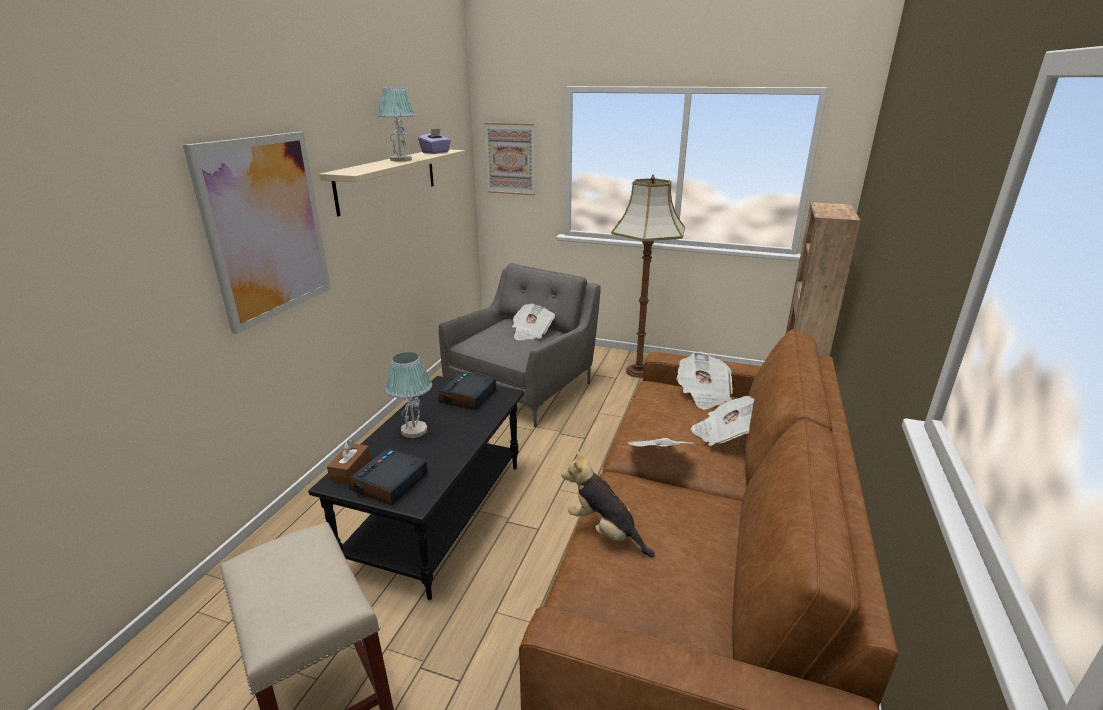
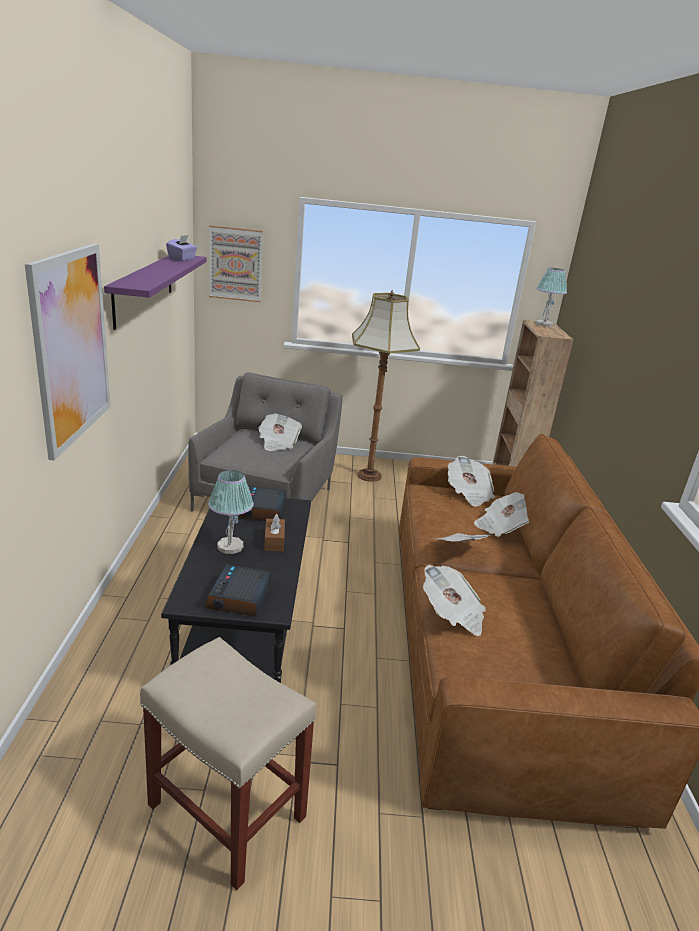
camera: 20 degrees left, 0 degrees up
(351, 470) = (192, 590): brown tissue box -> brown tissue box (274, 541)
(388, 179) = (144, 288): beige shelf -> purple shelf
(401, 160) = (162, 269): table lamp -> table lamp (543, 324)
(605, 531) = (452, 614): plush toy -> newspaper

